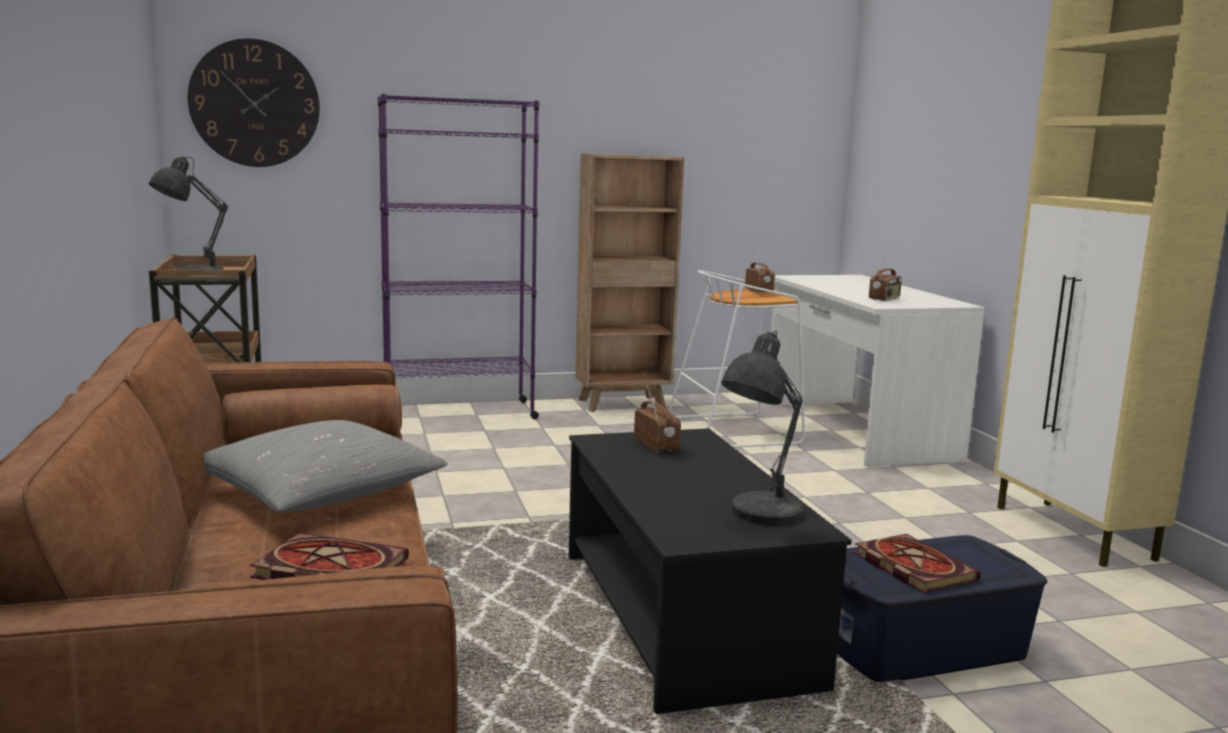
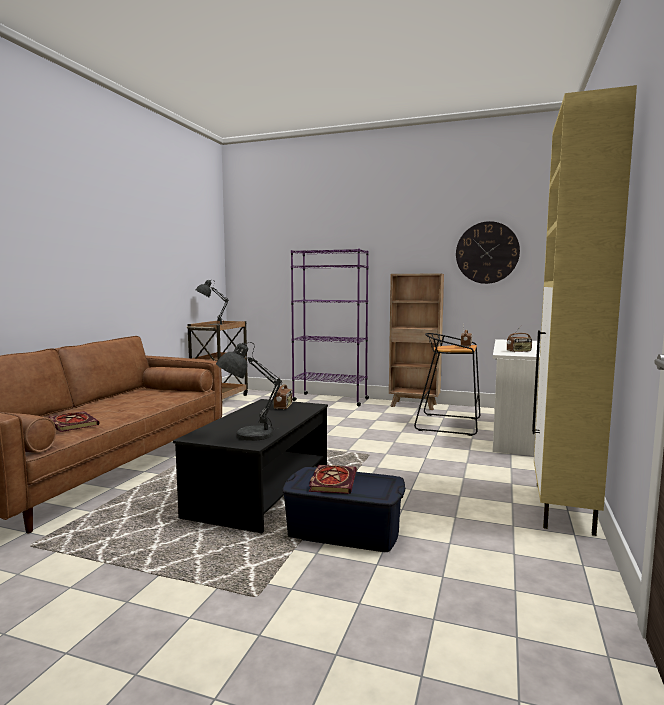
camera: 35 degrees right, 5 degrees down
(255, 103) = (257, 258): wall clock -> wall clock (487, 252)
(319, 492) = (132, 403): grey pillow -> none
(735, 431) = (450, 424): white stool -> black stool

